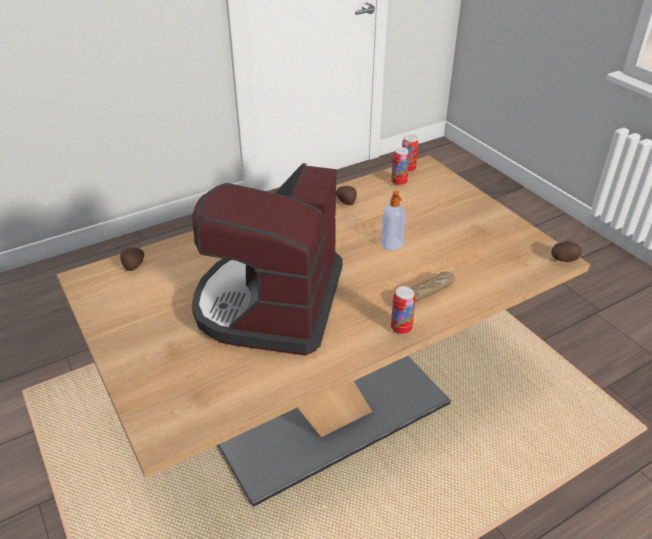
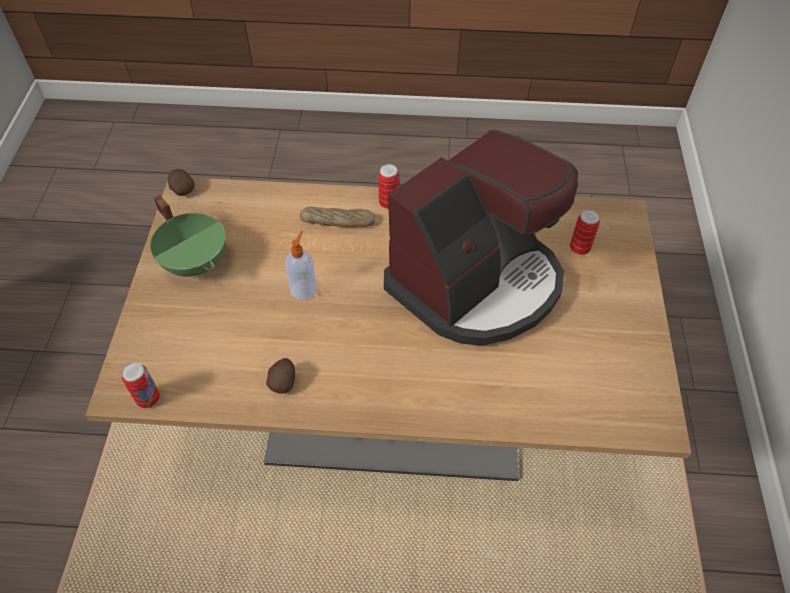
camera: 145 degrees left, 15 degrees up
(133, 266) = (595, 413): potato -> none
(399, 182) = (188, 379): can -> can (579, 248)
(479, 227) = (196, 262): none -> green cooking pot

